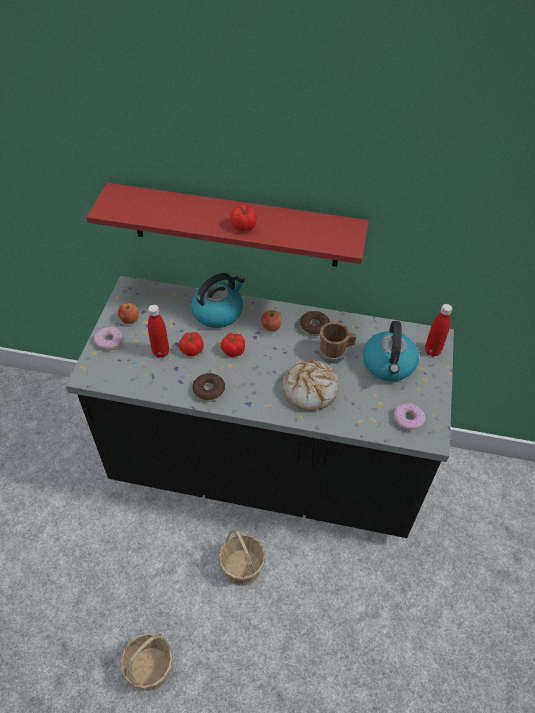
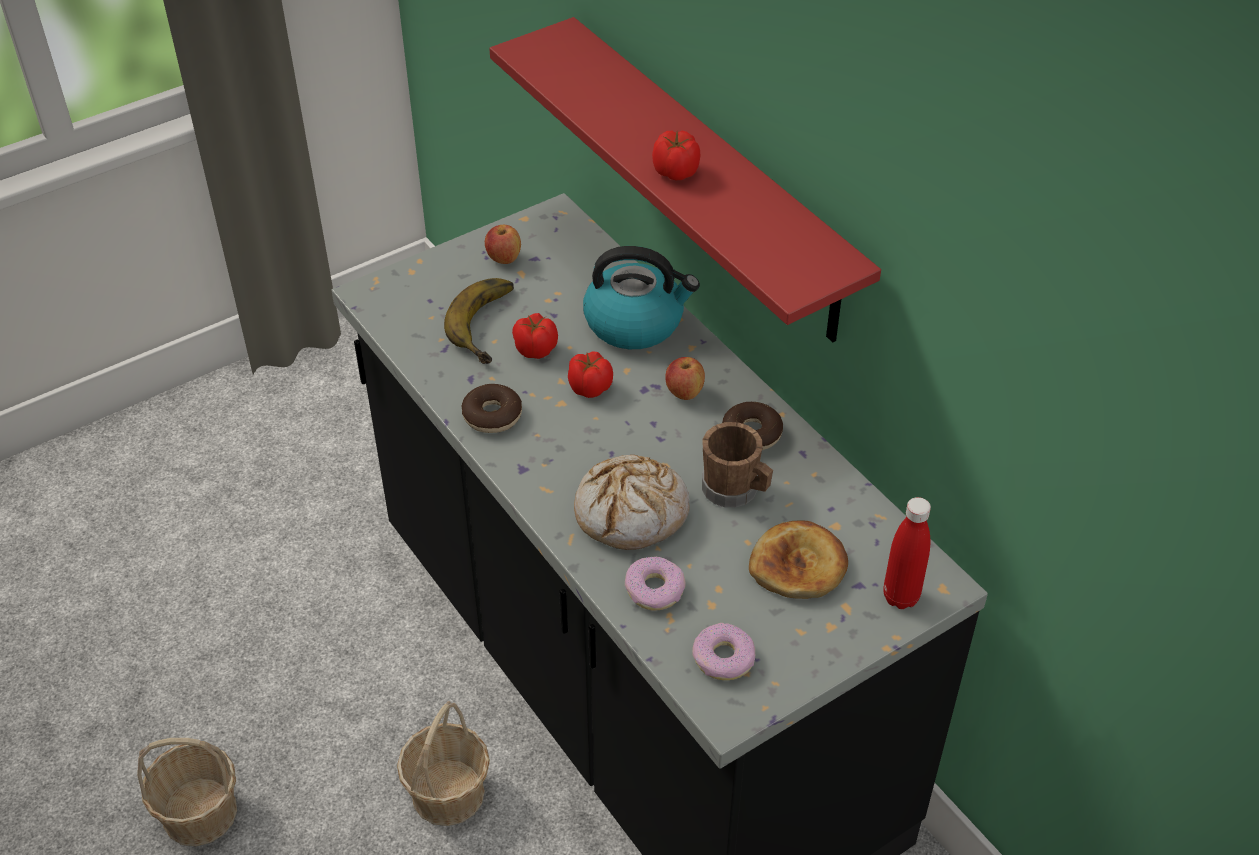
camera: 45 degrees right, 5 degrees down
(109, 341) = (446, 269): donut -> donut (655, 589)
(161, 352) = (492, 325): red bottle -> banana
(389, 365) = (798, 565): kettle -> bread

